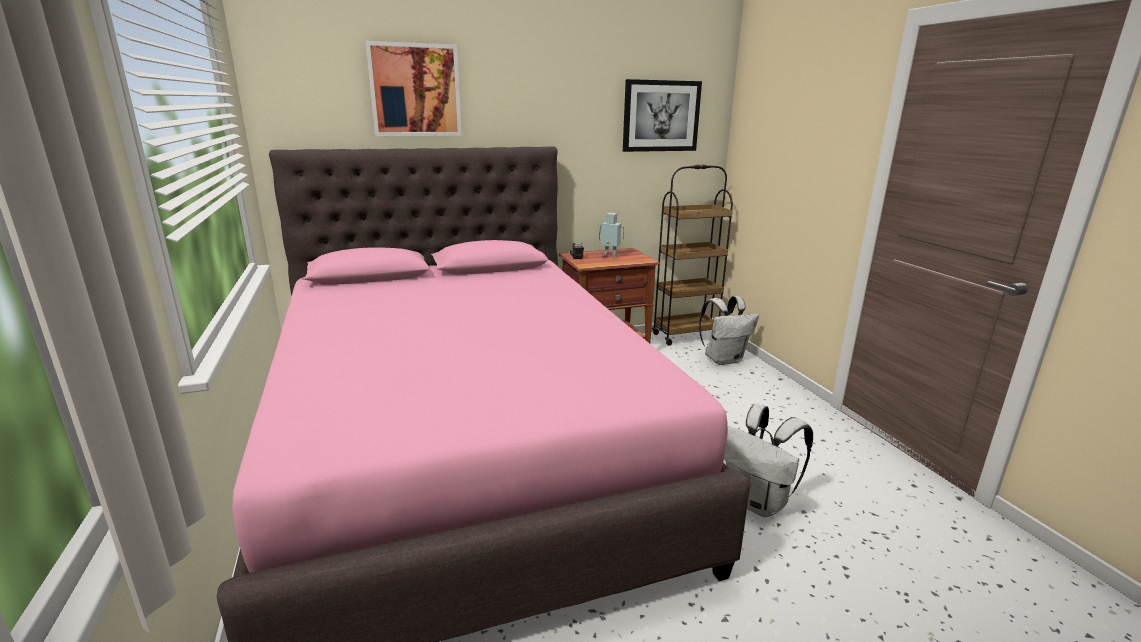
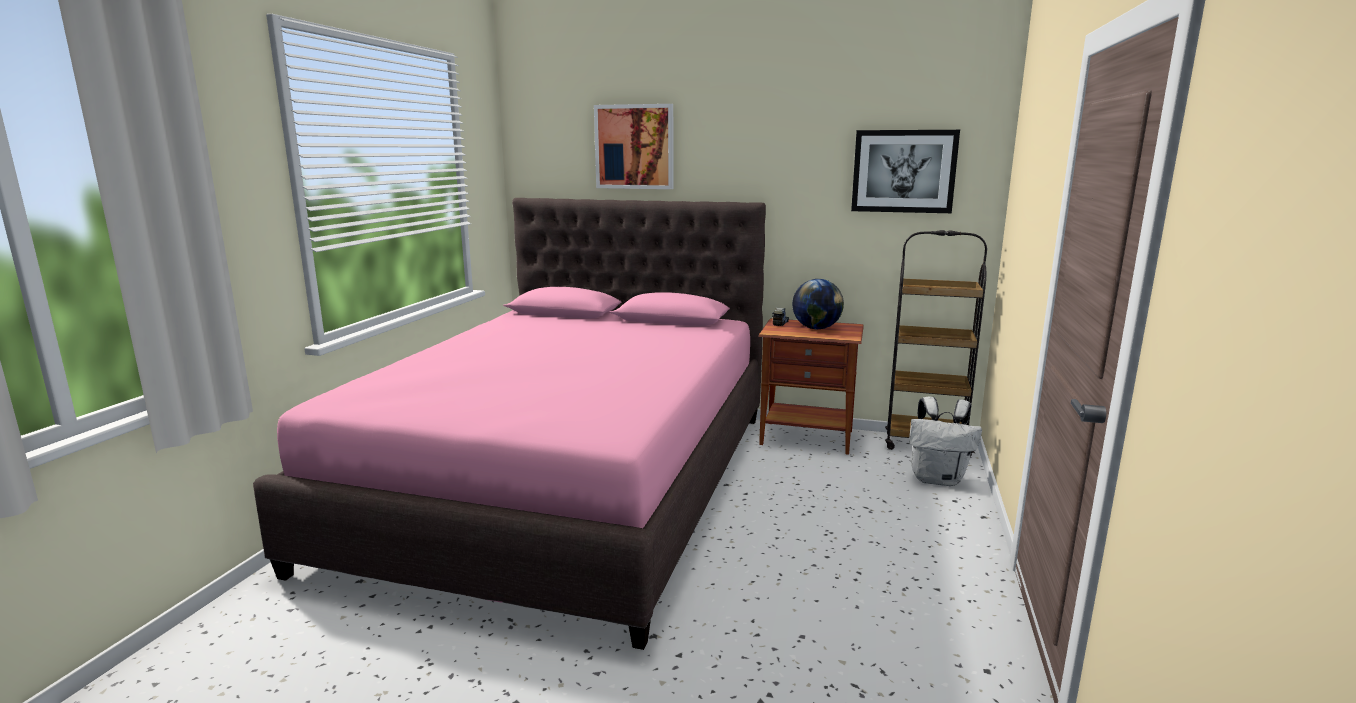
camera: 35 degrees right, 5 degrees down
(610, 256) = (816, 328): toy robot -> globe
(757, 503) = (764, 610): white backpack -> none

